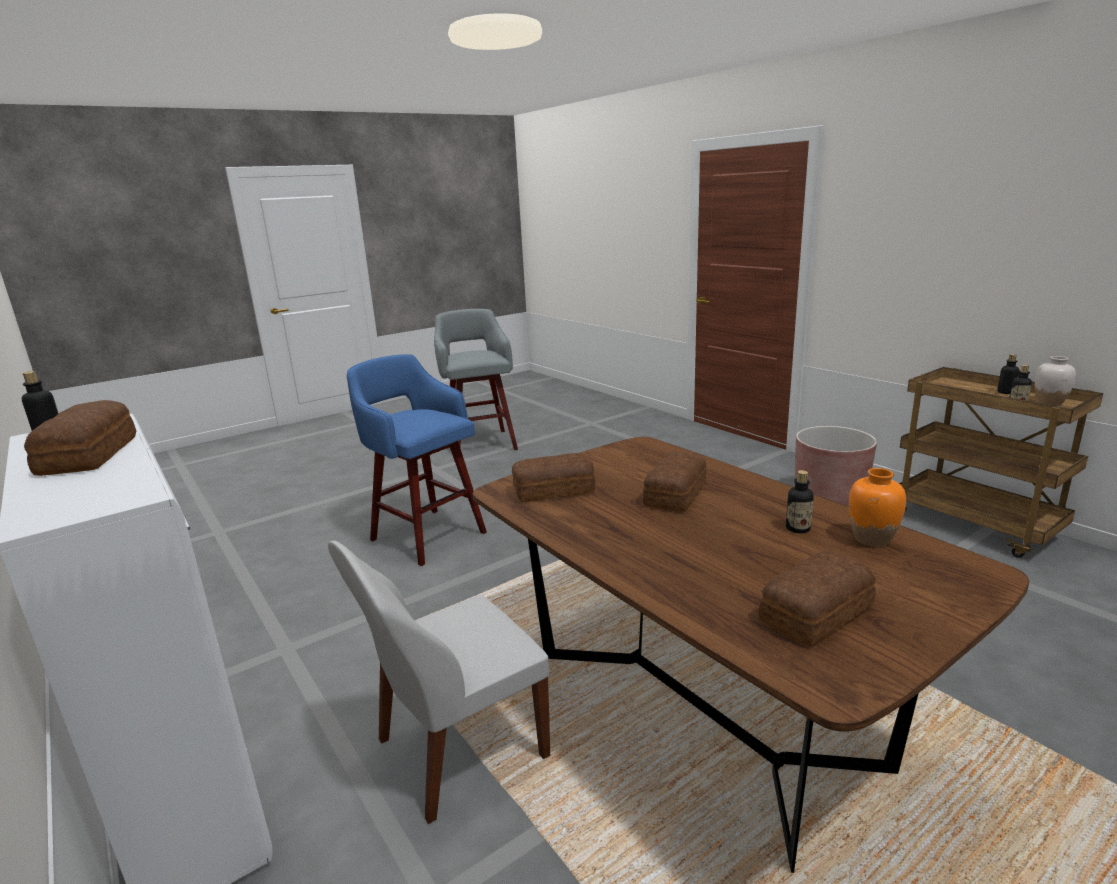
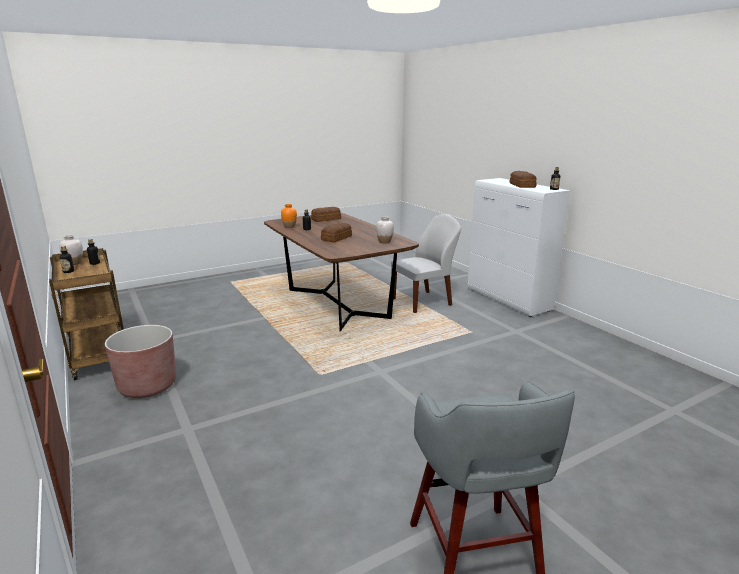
camera: 175 degrees left, 0 degrees up
(426, 535) = (478, 387): blue stool -> none
(552, 490) = (384, 242): bread -> white vase

